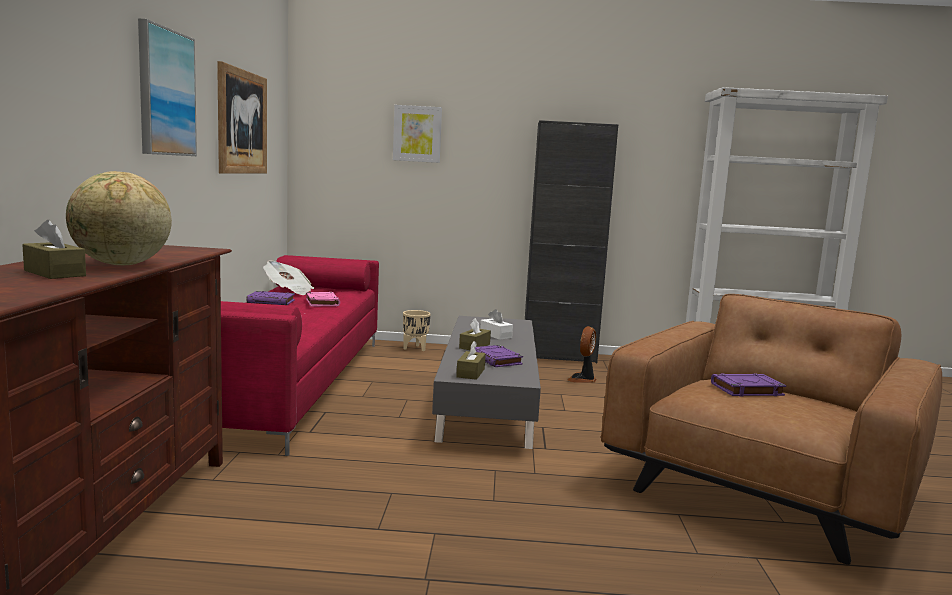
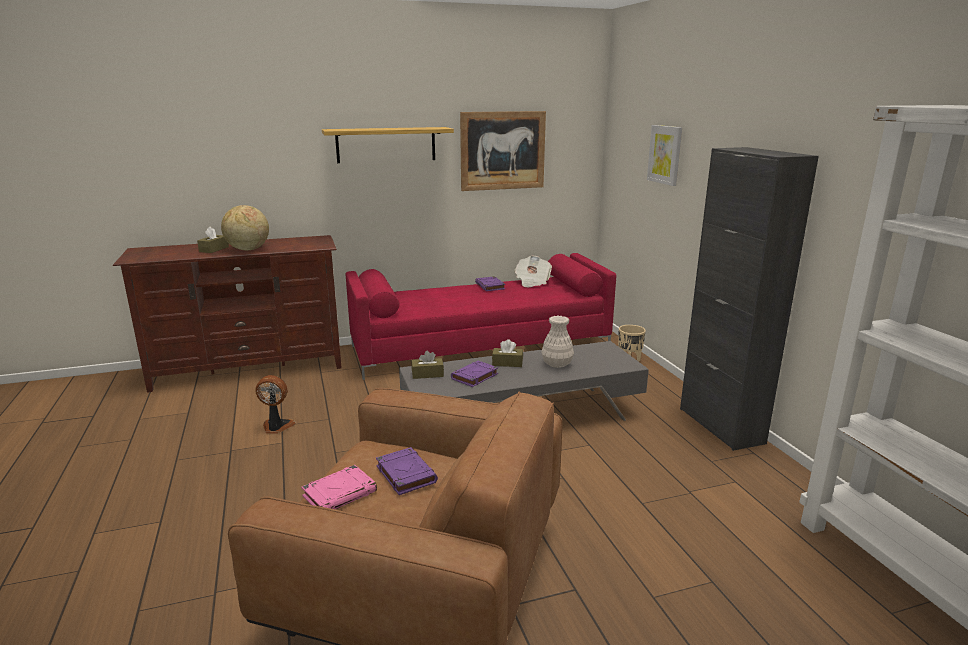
camera: 70 degrees right, 10 degrees up
(165, 93) = (386, 145): picture -> shelf
(322, 302) = (512, 296): pink book -> pink book (340, 493)
(495, 335) = (557, 364): white tissue box -> white vase
(582, 379) = (654, 450): fan -> fan (276, 427)

